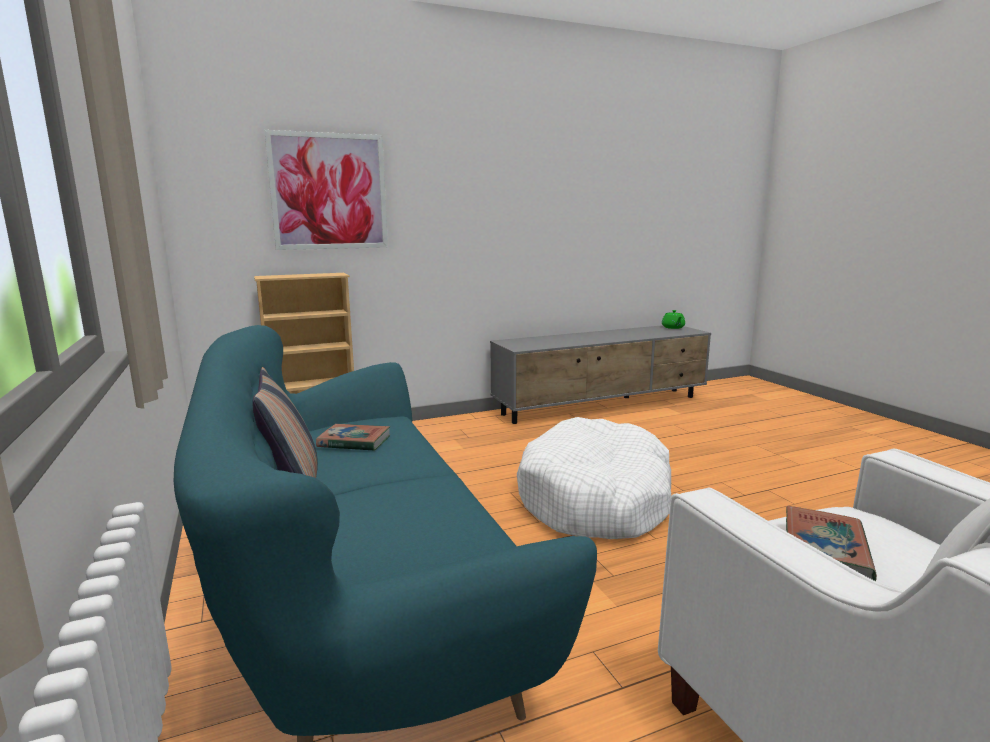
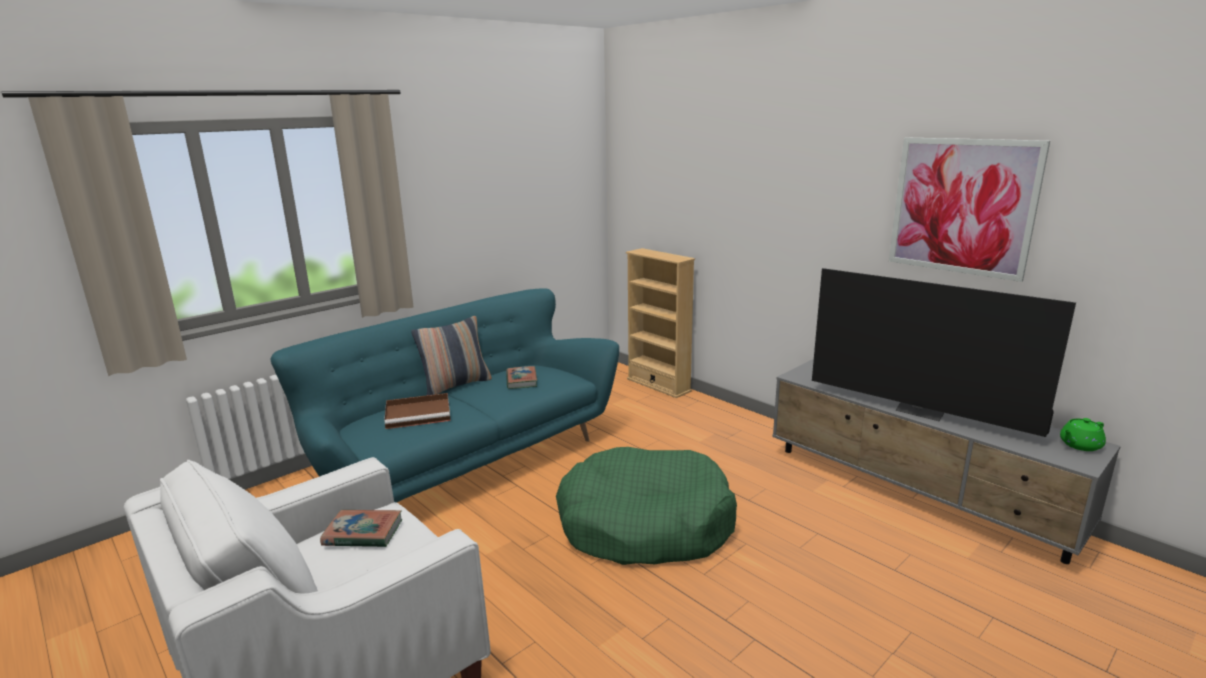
camera: 70 degrees right, 5 degrees up
(329, 192) = (694, 188): picture -> picture (962, 206)
(384, 517) = (419, 413): none -> brown tray
(596, 499) = (645, 524): white dog bed -> green dog bed
(609, 338) = (921, 411): none -> television

